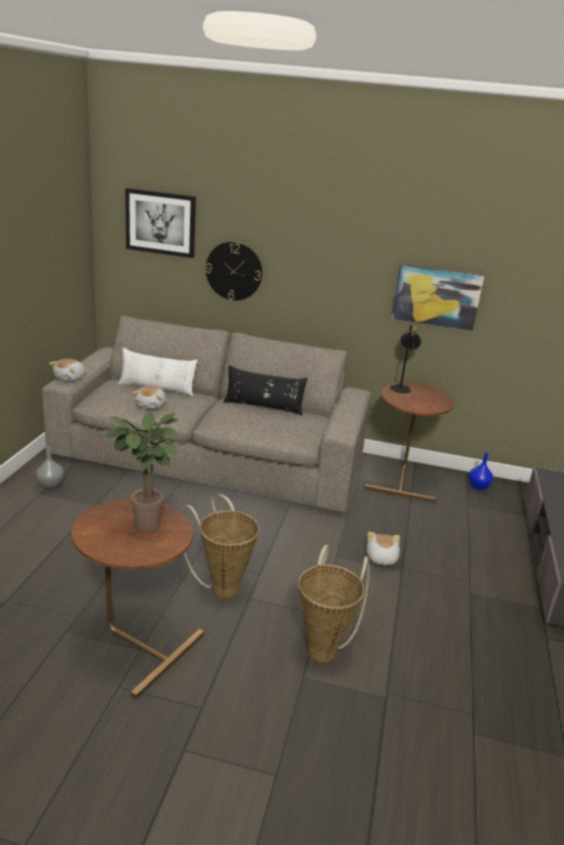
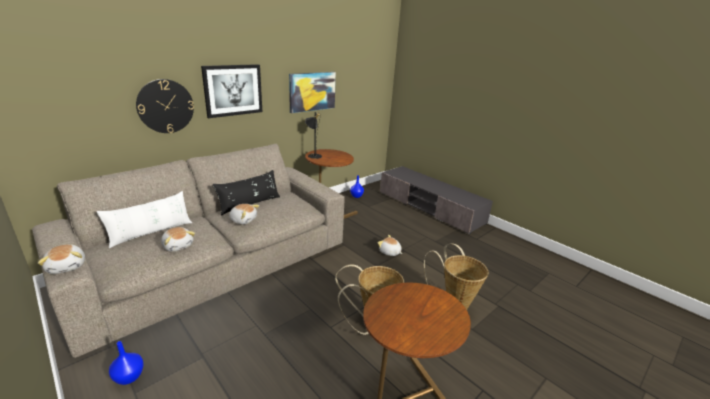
camera: 55 degrees left, 0 degrees up
(51, 484) = (129, 377): grey vase -> blue vase
(146, 527) = (417, 305): potted plant -> none
(160, 223) = (69, 73): picture -> picture (233, 90)
(228, 414) = (243, 220): none -> plush toy

